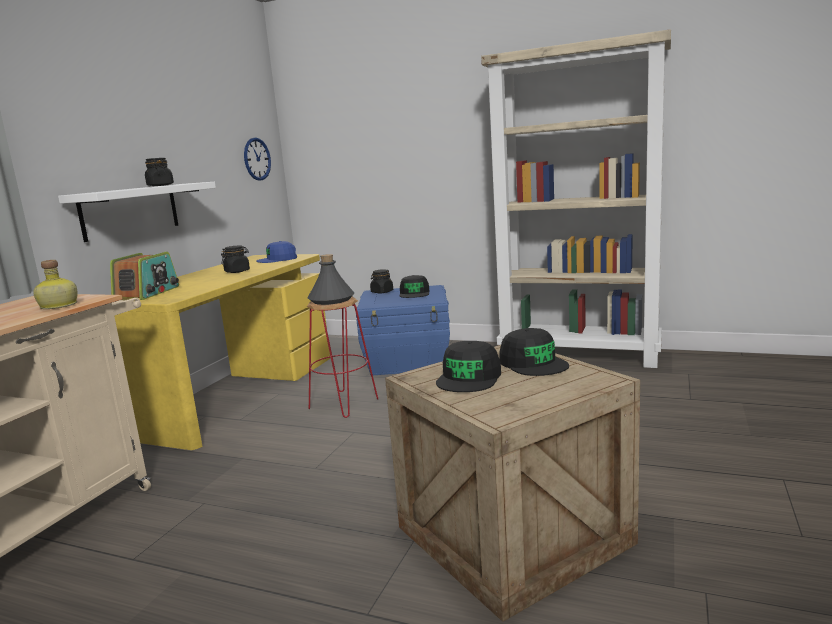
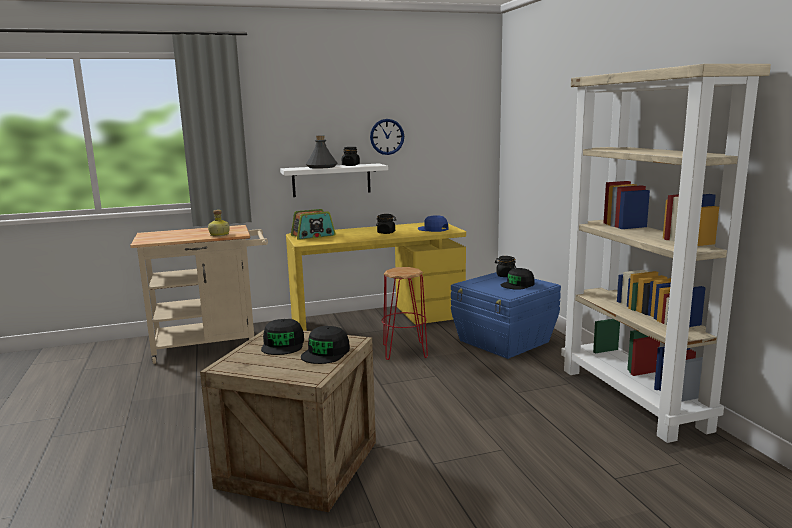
camera: 50 degrees right, 0 degrees up
(257, 159) = (465, 145): wall clock -> wall clock (387, 136)
(331, 300) = (403, 270): grey bottle -> grey bottle (322, 167)
(469, 378) = (283, 344): black cap -> black cap turned 75 degrees counterclockwise

